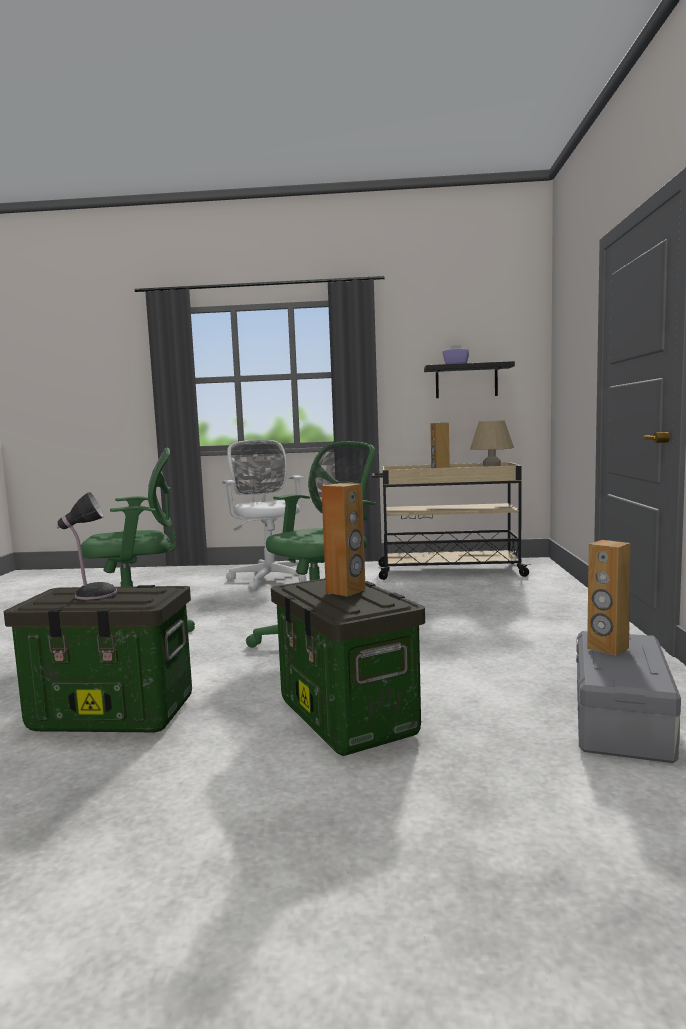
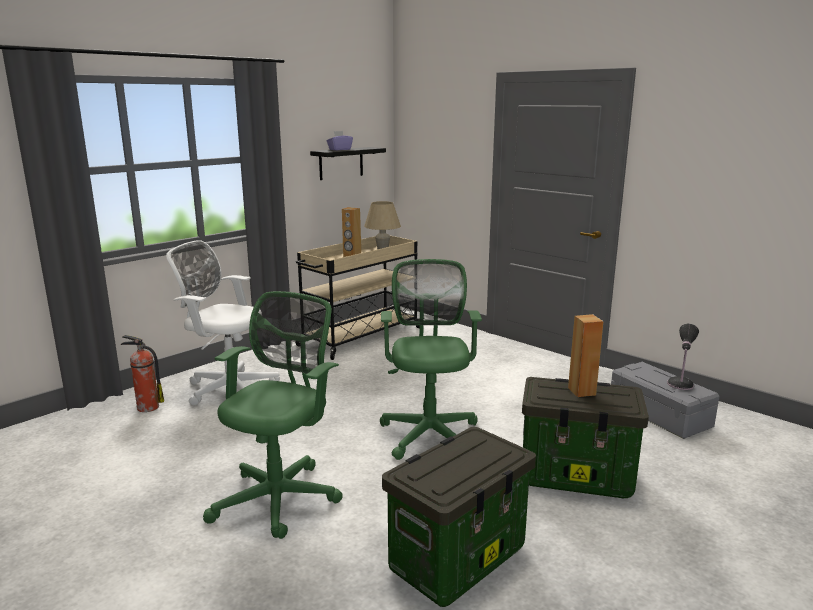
camera: 50 degrees left, 10 degrees up
(93, 594) = (455, 464): table lamp -> table lamp (680, 385)
(205, 575) = (147, 407): none -> fire extinguisher
(607, 648) = (650, 377): brown speaker -> none

